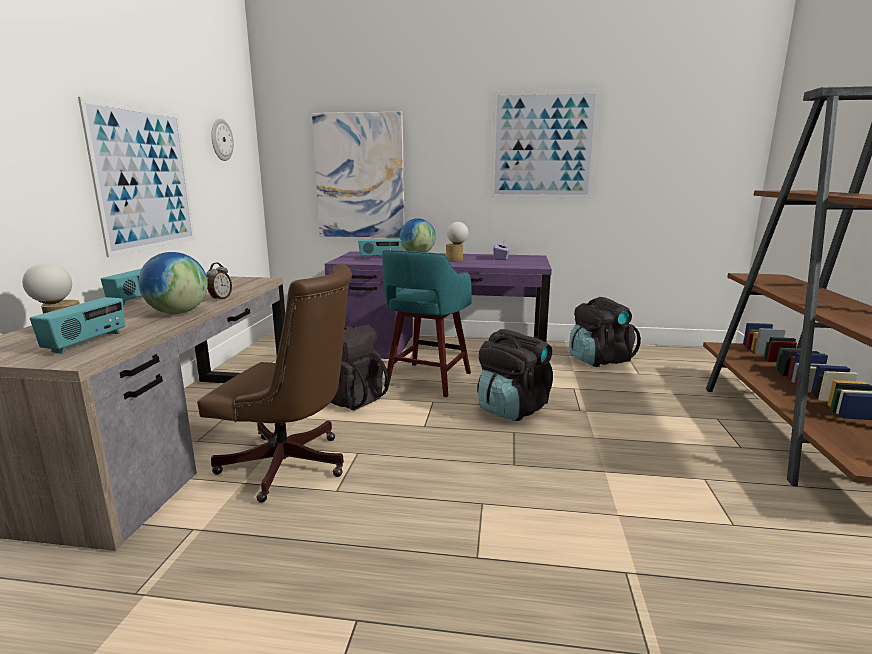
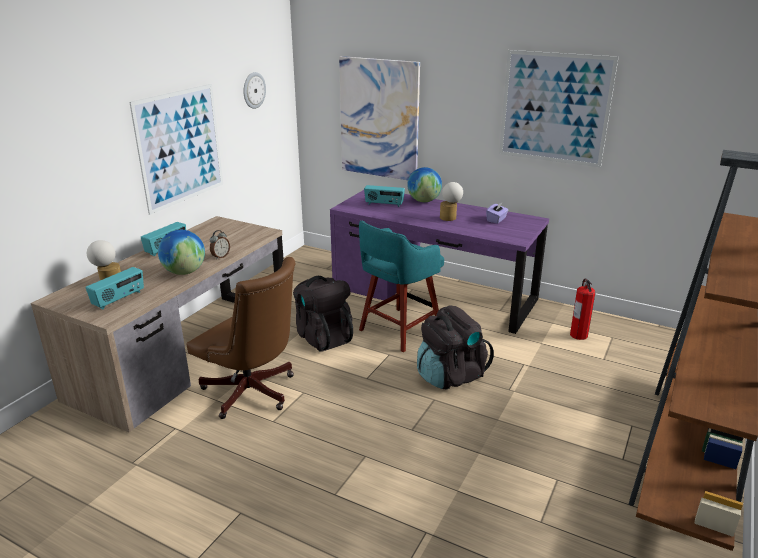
camera: 20 degrees right, 10 degrees up
(599, 360) = (578, 335): black backpack -> fire extinguisher

